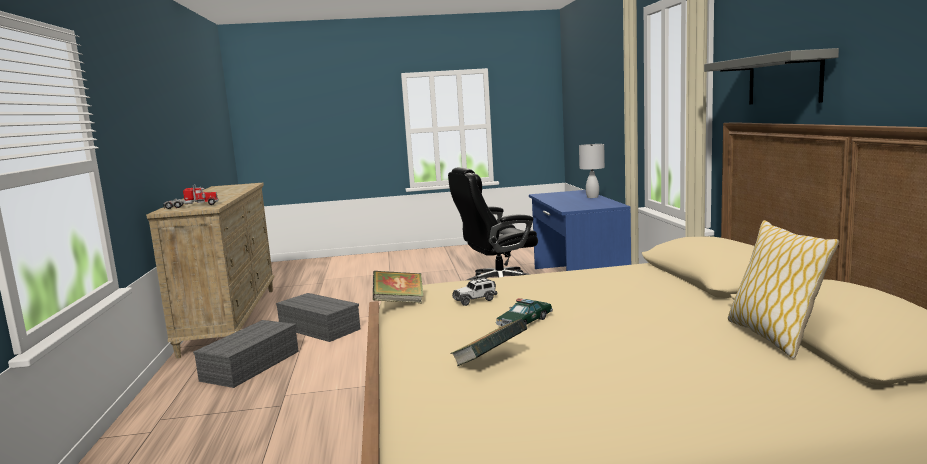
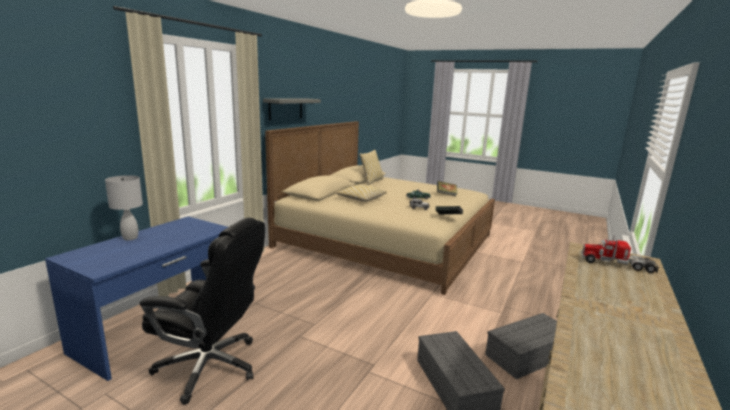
camera: 145 degrees left, 5 degrees up
(610, 284) = (361, 198): none -> pillow

